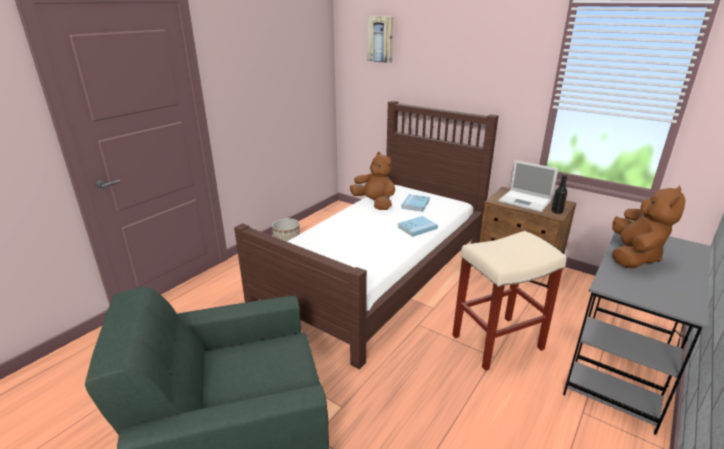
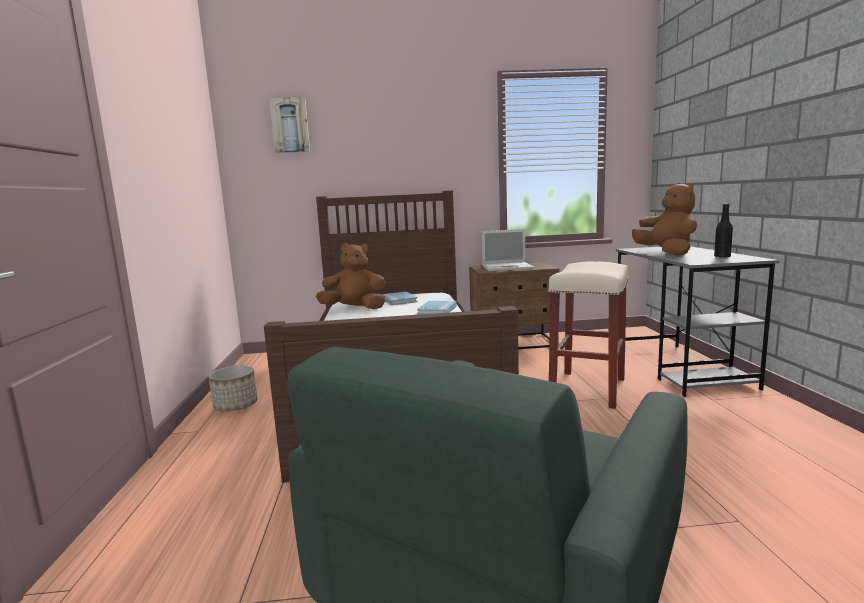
camera: 40 degrees left, 15 degrees down
(557, 212) = (543, 266): black bottle -> black bottle (722, 257)

